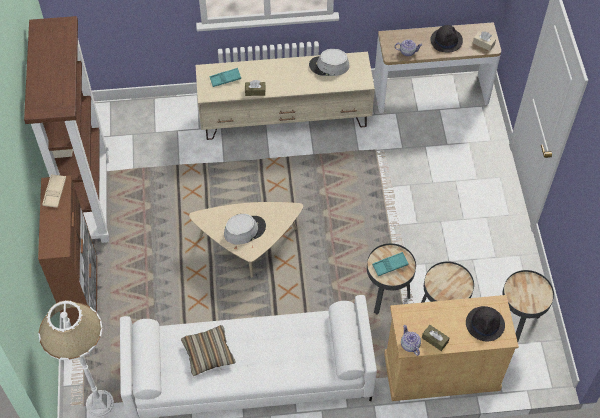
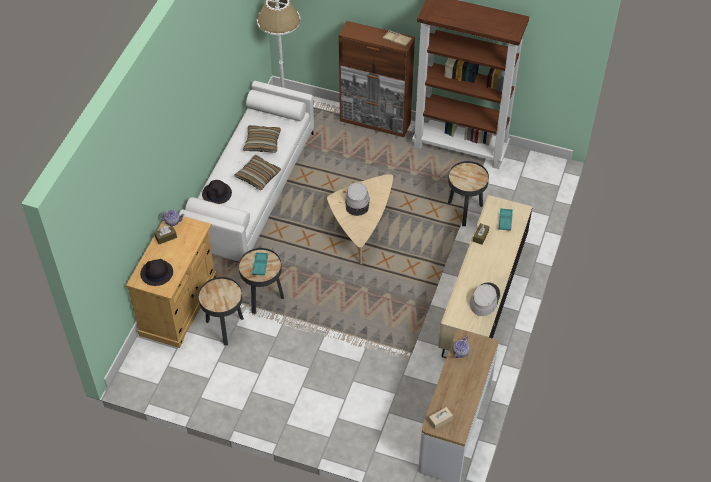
camera: 115 degrees right, 5 degrees down
(262, 333) = (258, 176): none -> pillow
(446, 40) = (459, 390): black hat -> black hat (217, 194)
(517, 322) = (184, 376): black side table -> black side table (465, 211)

